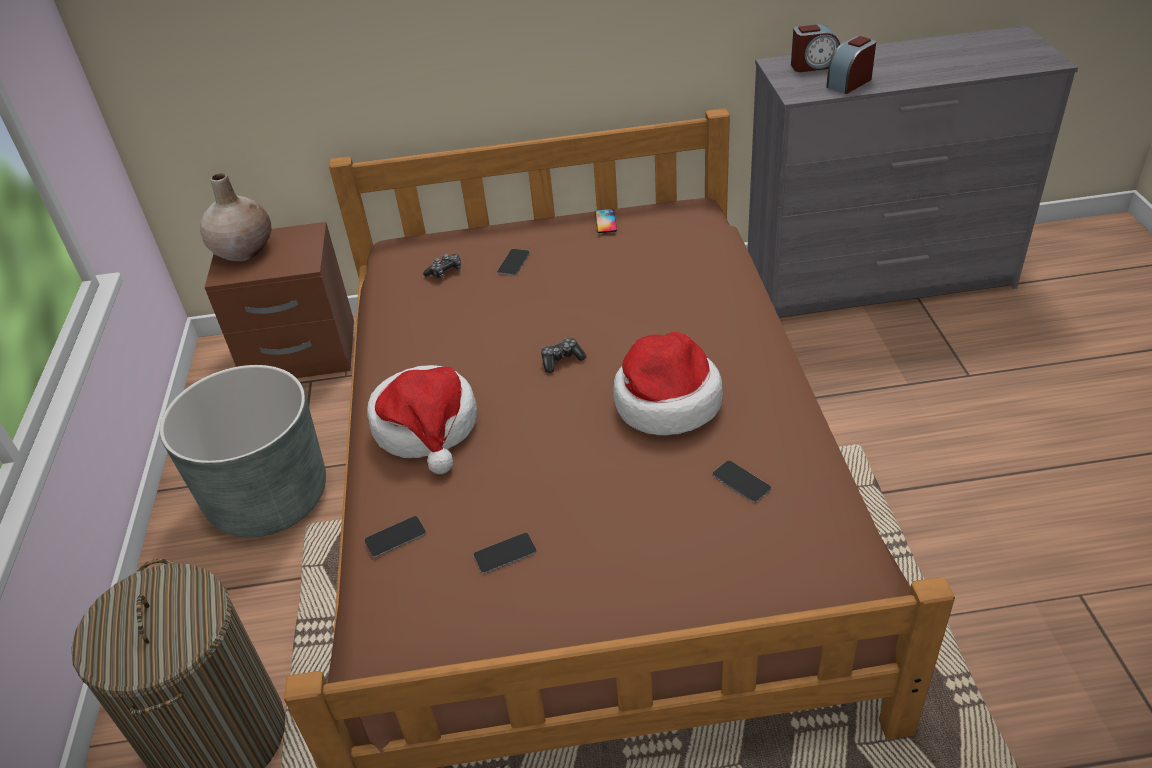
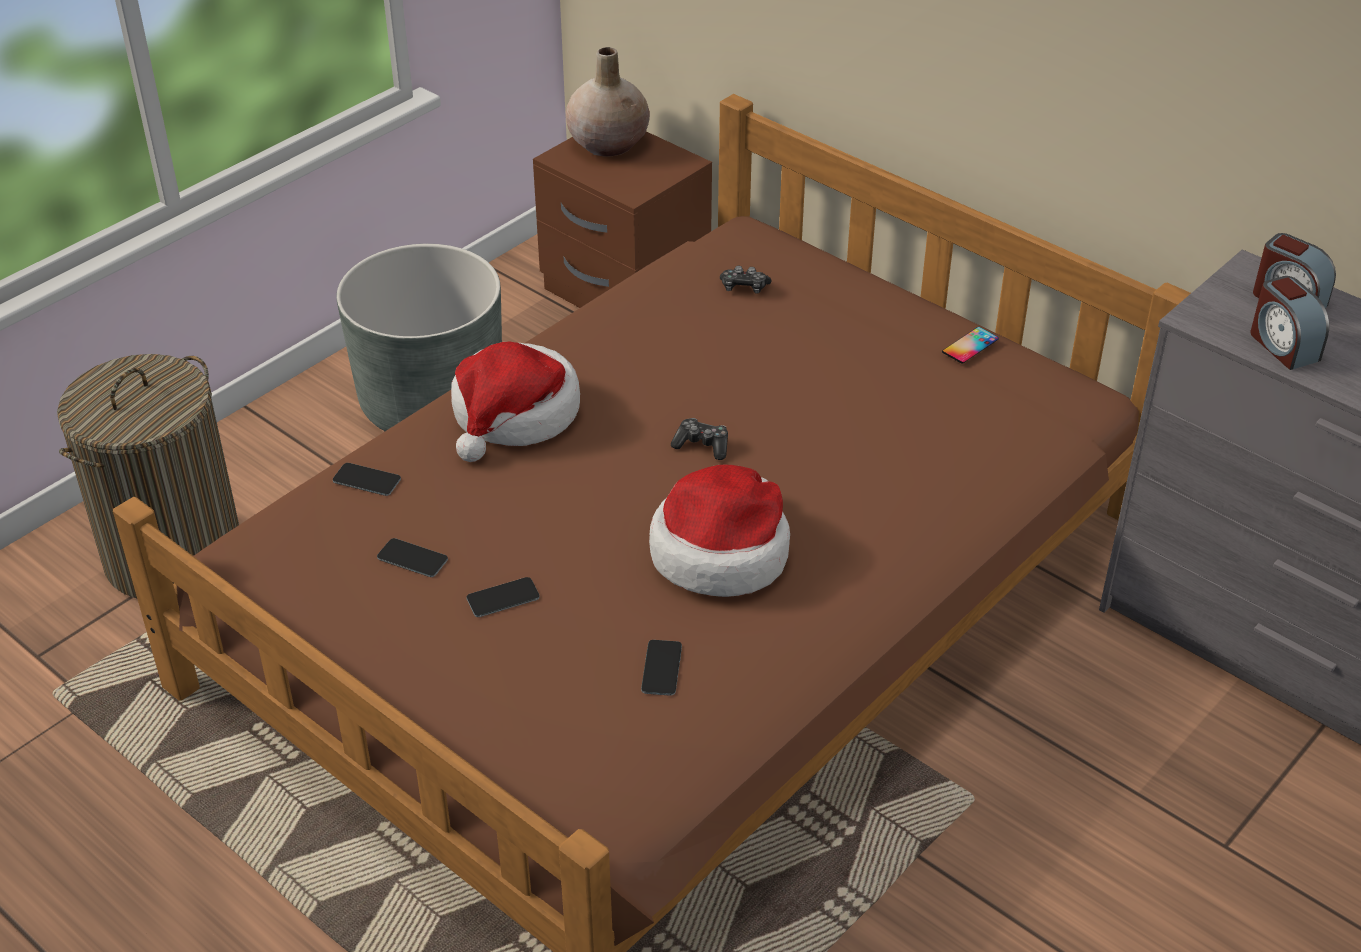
camera: 45 degrees right, 0 degrees up
(513, 262) = (814, 323): phone -> phone (503, 598)
(849, 82) = (1282, 346): alarm clock -> alarm clock turned 120 degrees counterclockwise

